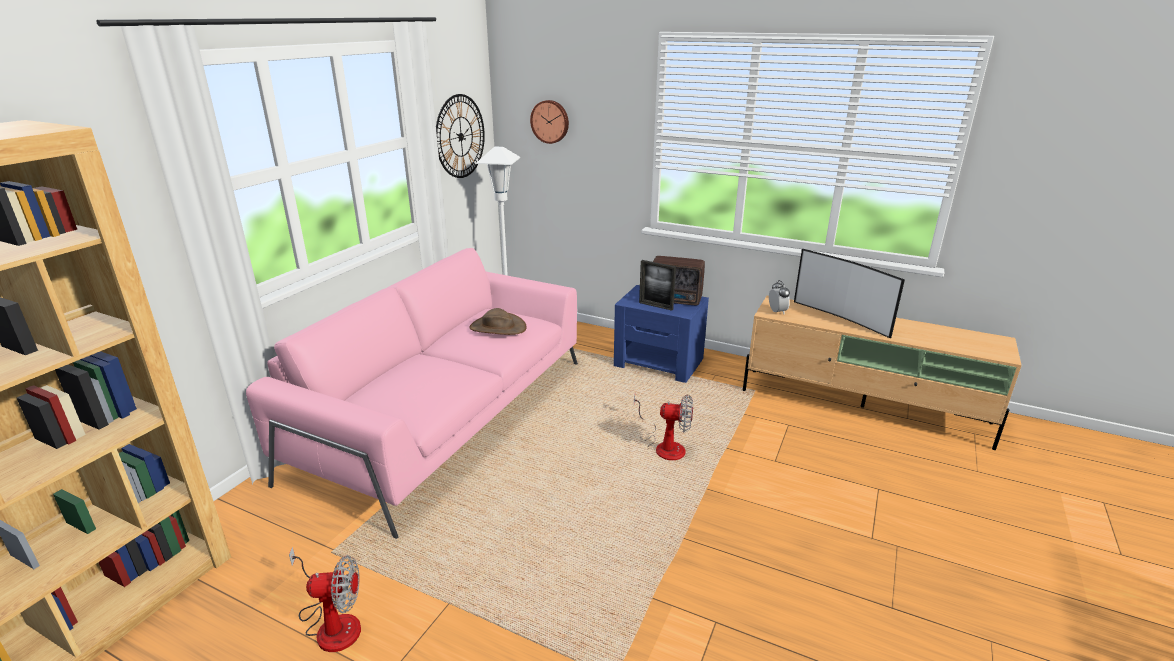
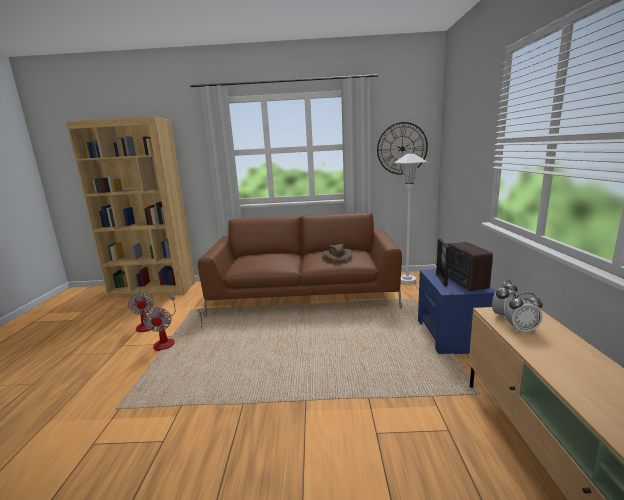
camera: 65 degrees right, 10 degrees down
(446, 416) = (304, 295): pink sofa -> brown sofa
(550, 121) = (457, 138): wall clock -> none
(664, 446) = (342, 367): fan -> fan (171, 341)
(804, 316) = (521, 330): none -> alarm clock
(842, 317) = (565, 352): television -> none

